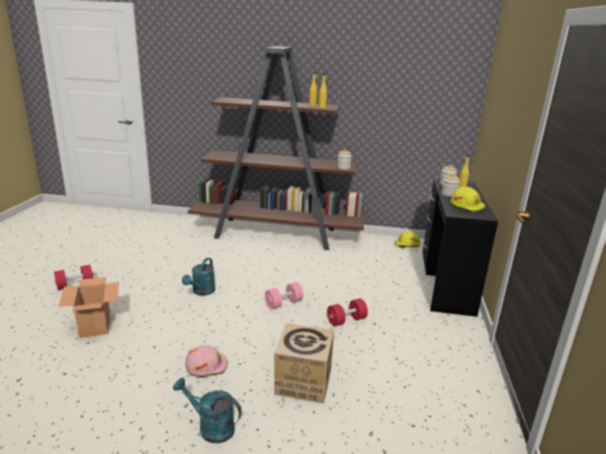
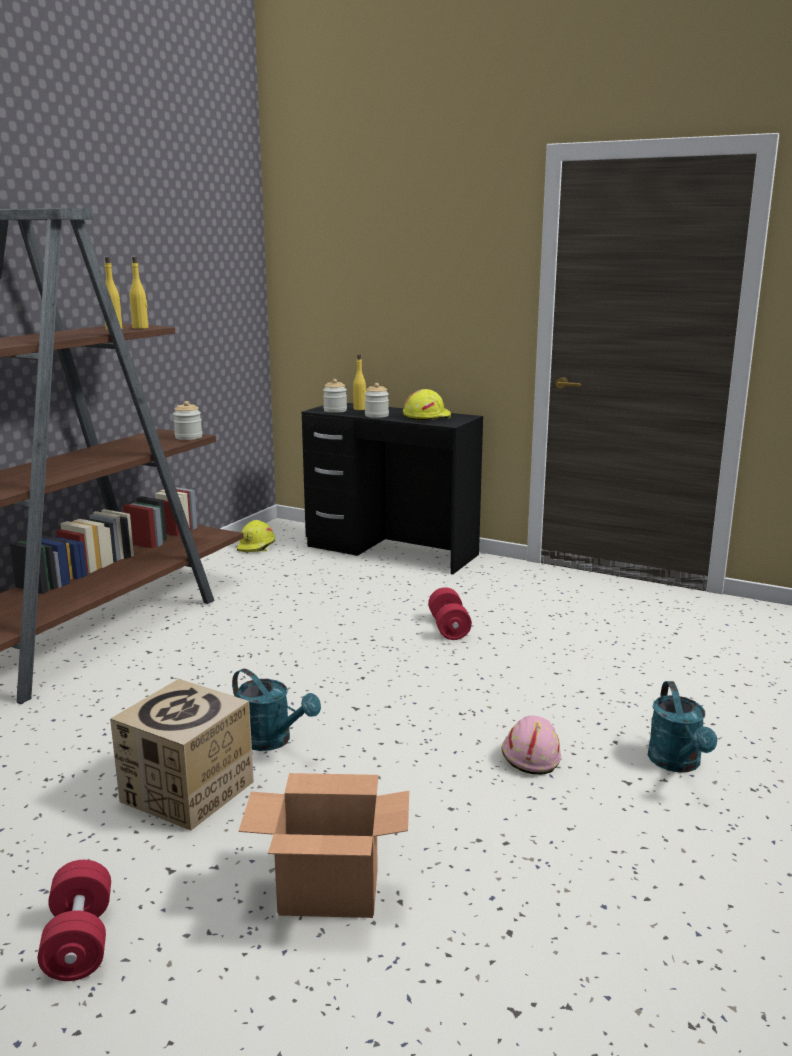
camera: 70 degrees left, 5 degrees down
(211, 427) = (678, 764): turquoise watering can -> turquoise watering can turned 45 degrees counterclockwise
(283, 303) = (371, 666): pink dumbbell -> none
(303, 381) = (586, 682): cardboard box -> cardboard box (187, 791)

